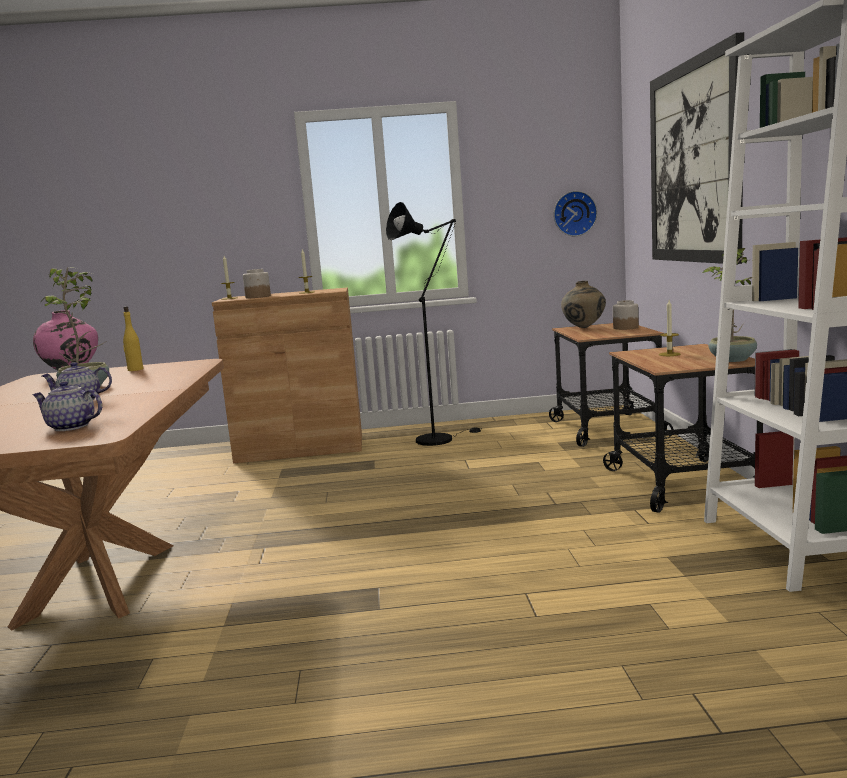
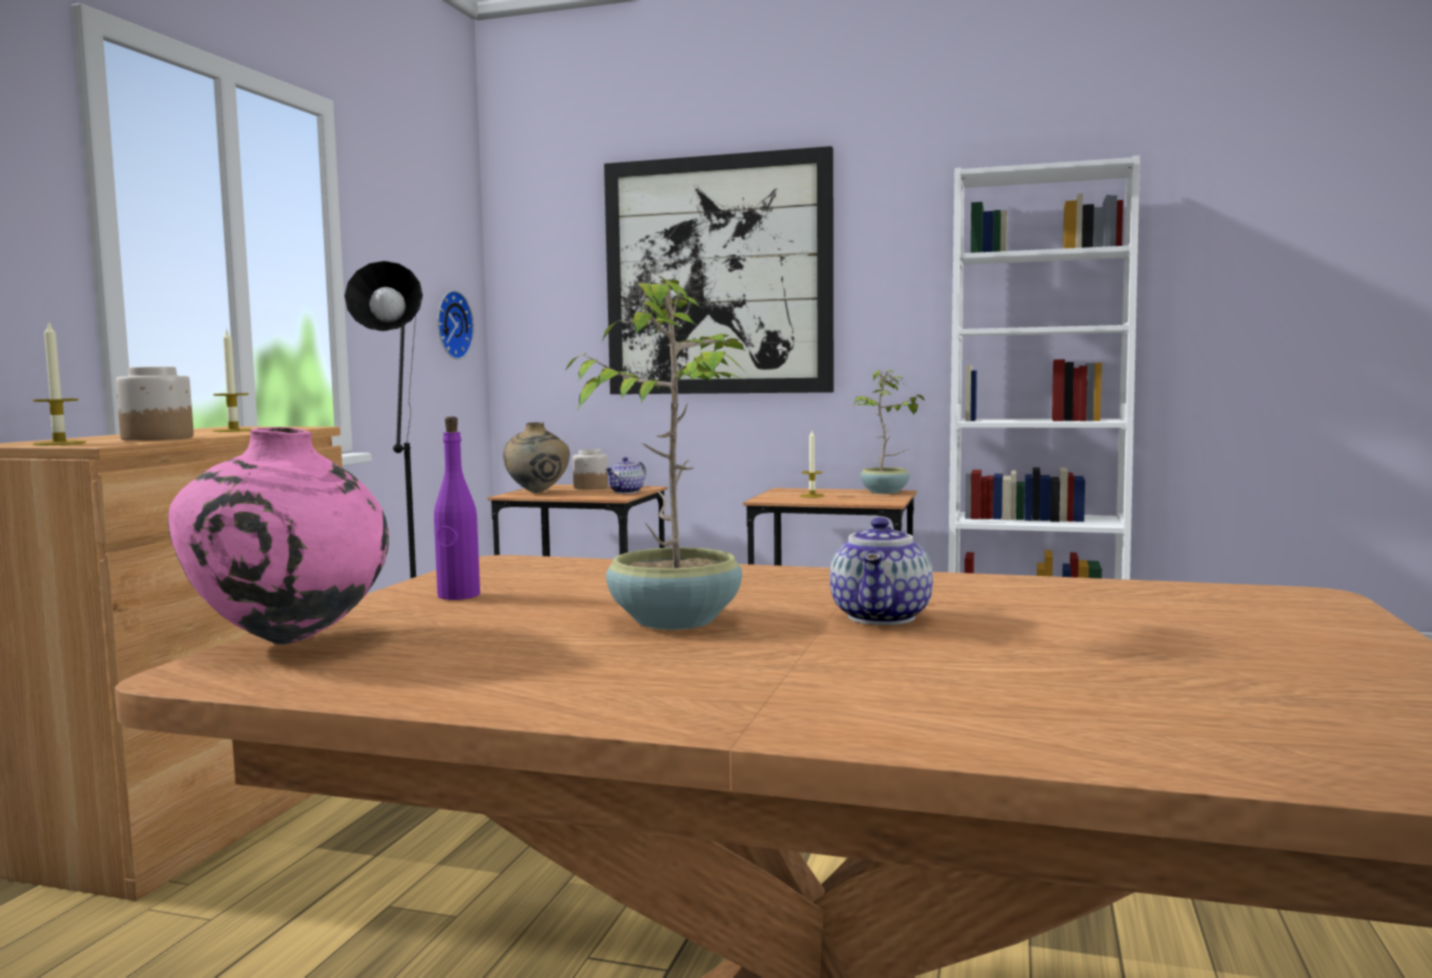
camera: 70 degrees left, 5 degrees down
(70, 427) = (1205, 612): teapot -> teapot (627, 492)
(135, 370) = (458, 596): yellow bottle -> purple bottle

